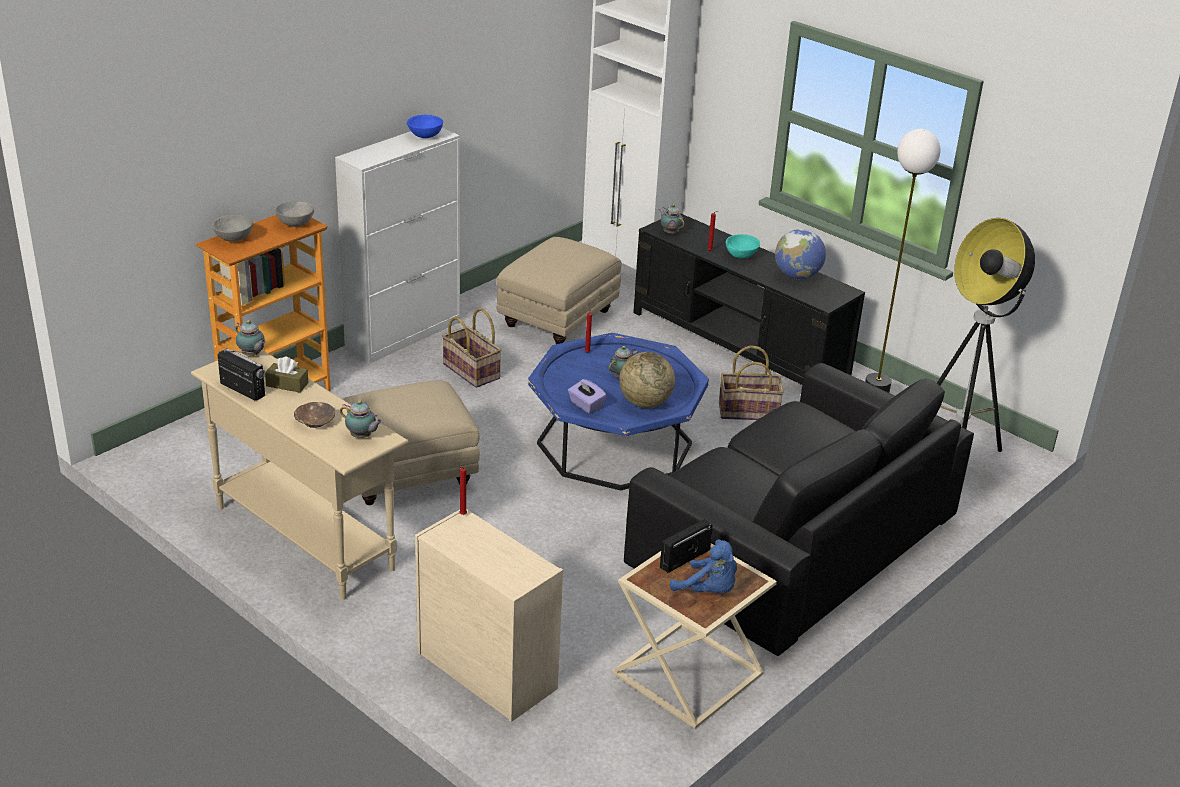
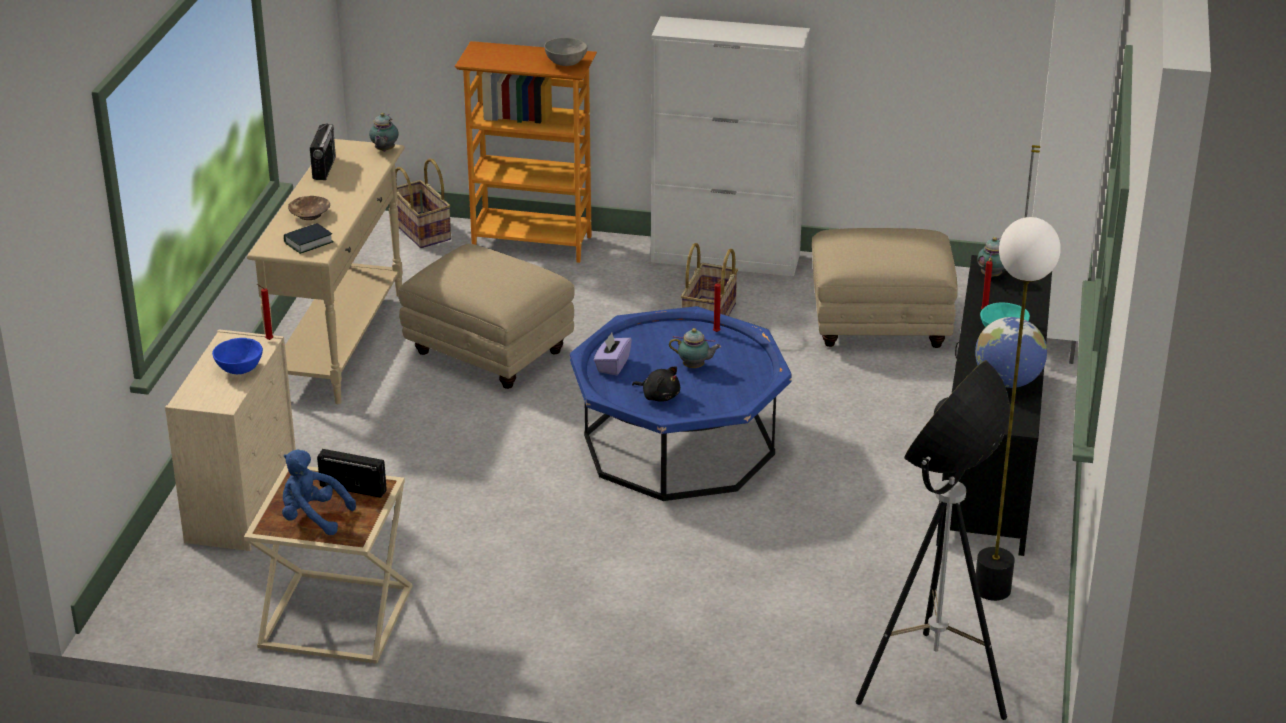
camera: 60 degrees right, 0 degrees up
(233, 239) = (500, 51): grey bowl -> none
(287, 384) = (354, 182): brown tissue box -> none
(362, 437) = (308, 242): teapot -> book
(425, 136) = (771, 35): blue bowl -> blue bowl (238, 370)
(645, 403) = (659, 396): globe -> black plush toy
(708, 591) = (312, 517): blue plush toy -> blue plush toy turned 105 degrees clockwise
(748, 411) = (853, 506): basket -> basket (422, 231)
(791, 542) = (625, 614): black sofa -> none

